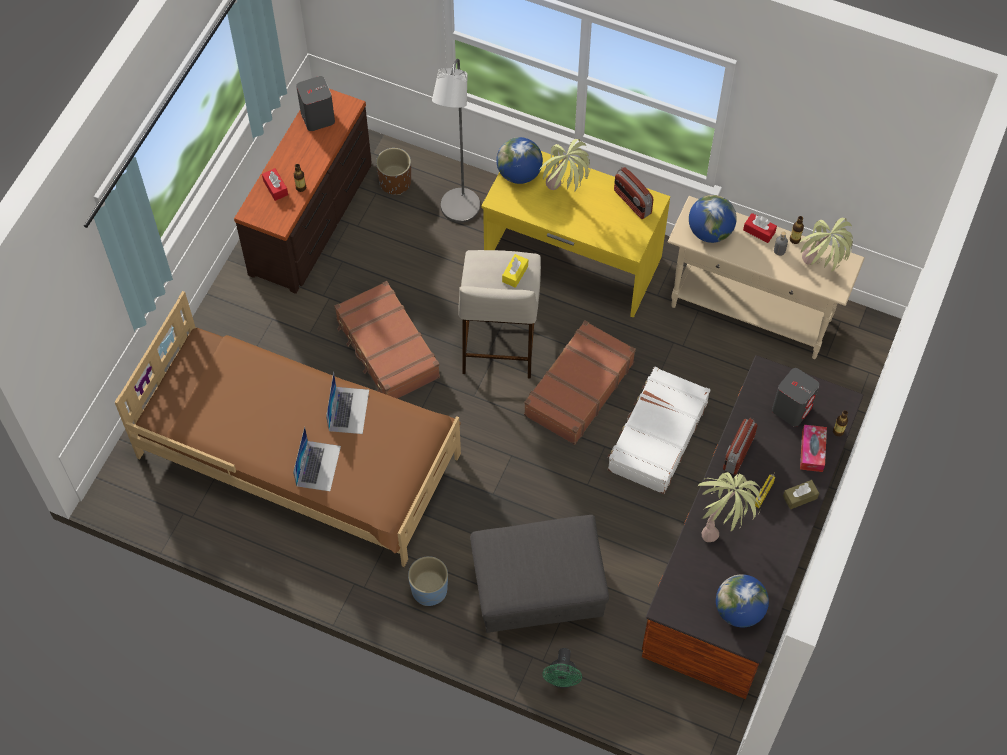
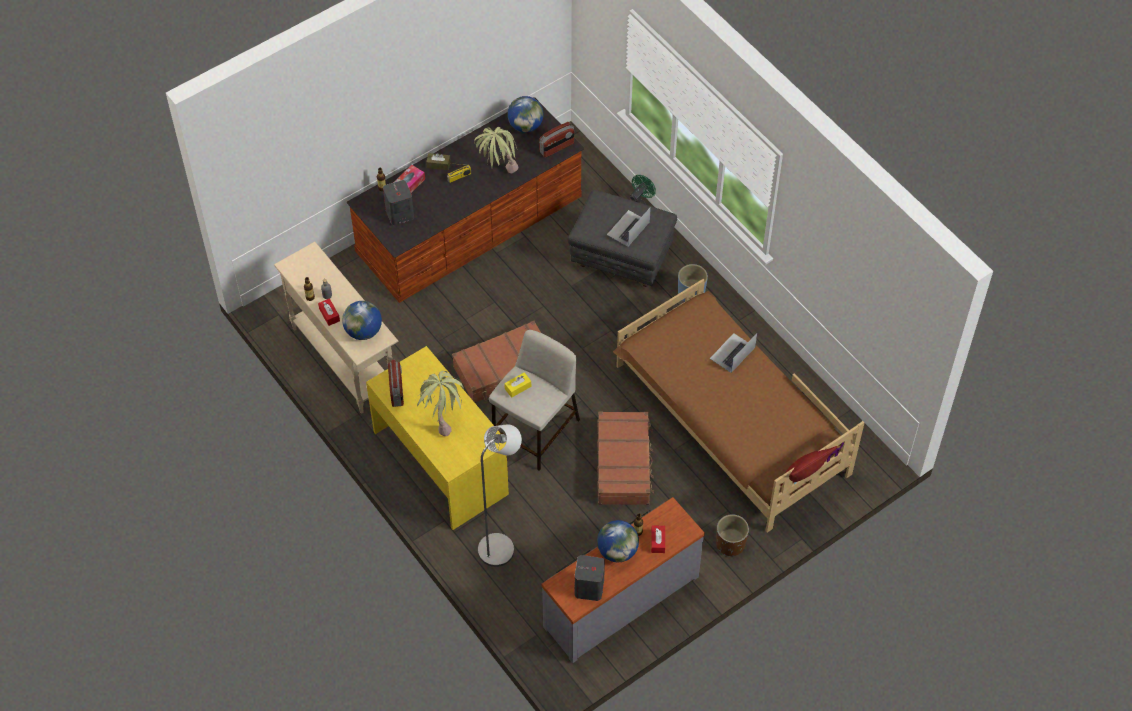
camera: 150 degrees left, 5 degrees down
(170, 360) = (802, 479): none -> red pillow
(313, 218) = (620, 600): brown dresser -> grey dresser
(348, 410) = (690, 379): laptop -> laptop (628, 228)
(395, 182) = (534, 598): brown planter -> brown planter (730, 544)
(519, 174) = (463, 454): globe -> globe (617, 551)
(656, 436) = (474, 312): white suitcase -> none
(737, 453) = (456, 205): radio -> radio (557, 148)
(819, 273) = (314, 267): potted plant -> none

